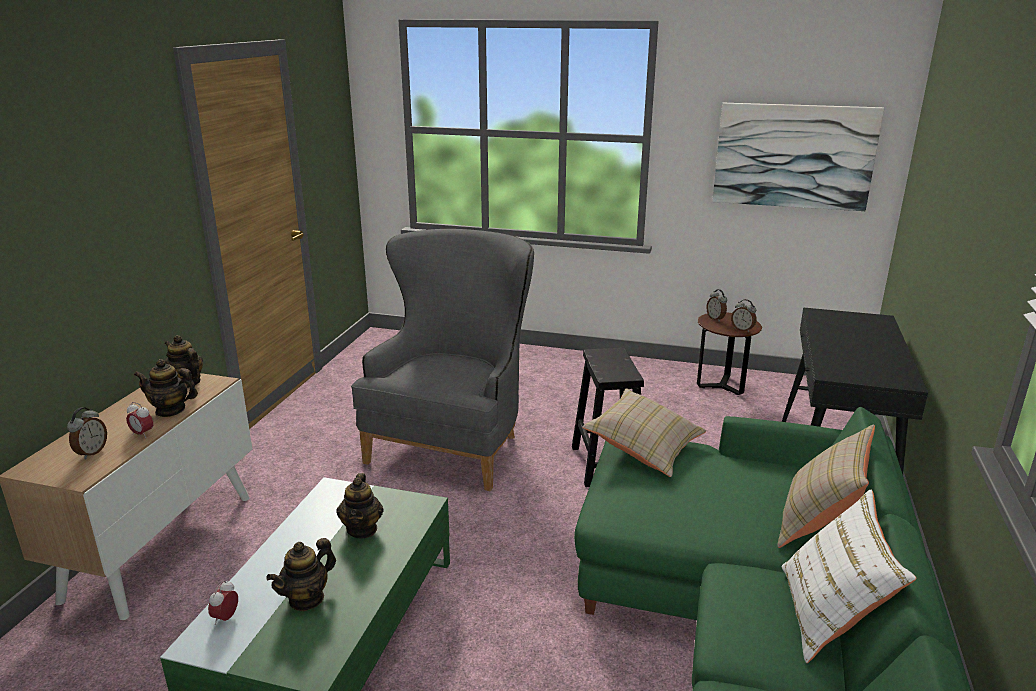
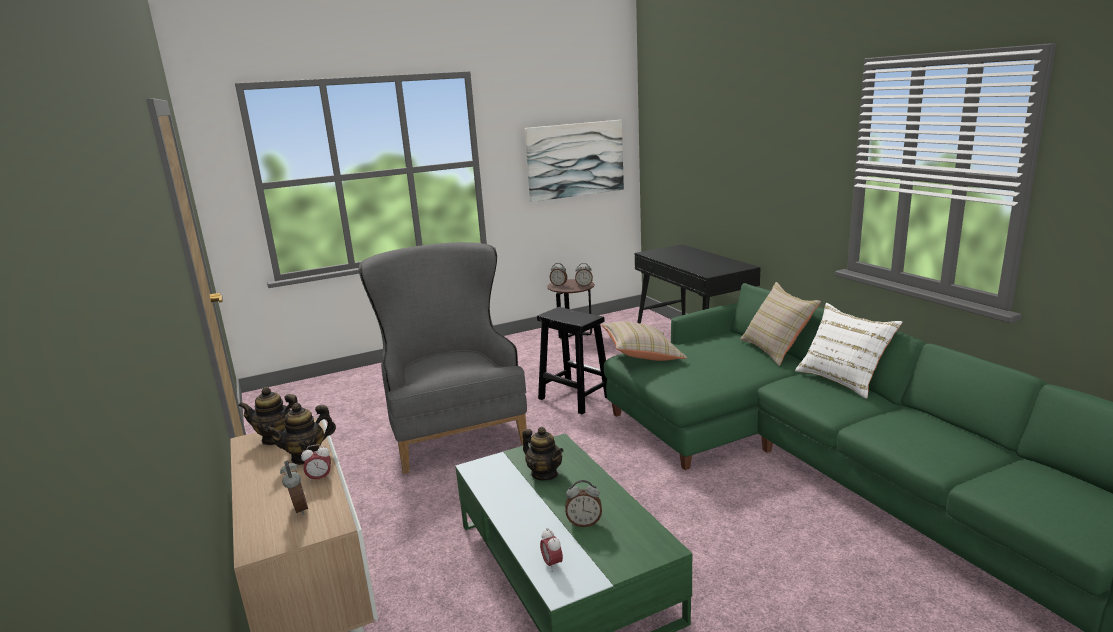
camera: 40 degrees left, 5 degrees down
(306, 598) = (584, 523): teapot -> alarm clock

